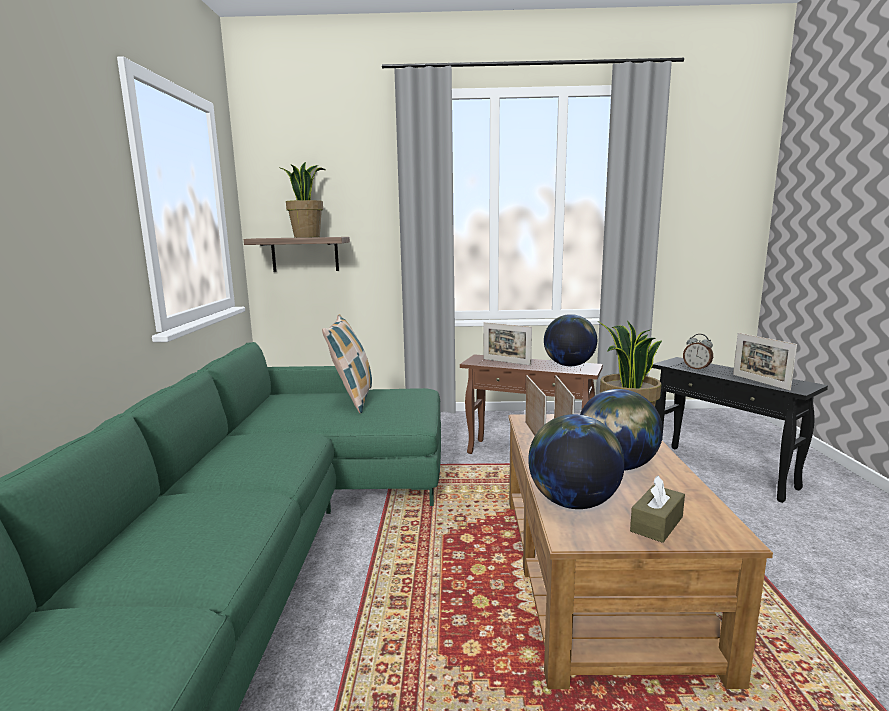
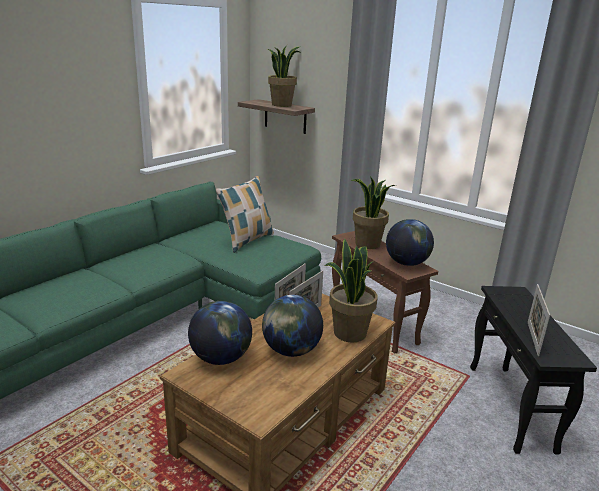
camera: 35 degrees right, 10 degrees up
(506, 362) = (367, 244): picture frame -> potted plant
(656, 524) = (235, 391): brown tissue box -> none
(697, 368) = (510, 304): alarm clock -> none

